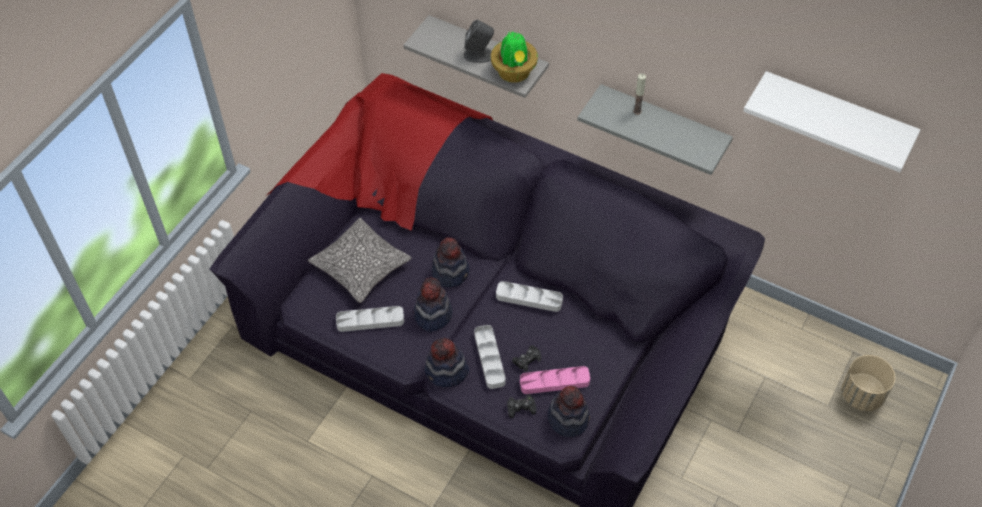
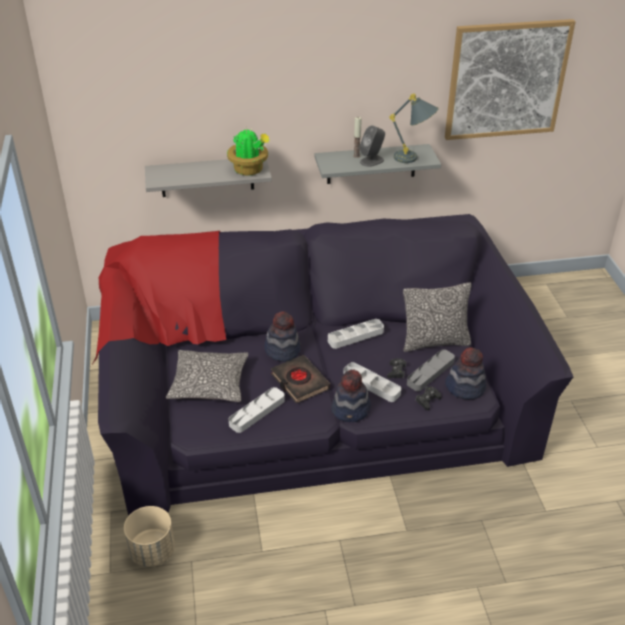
camera: 40 degrees left, 15 degrees down
(432, 314) = (299, 382): hat -> black book
(479, 55) = (211, 171): grey speaker -> grey speaker (372, 161)
(554, 382) = (430, 372): pink tray -> grey tray
(595, 352) = (434, 342): none -> pillow
(690, 148) = (413, 159): none -> grey table lamp
(836, 116) = (506, 80): white shelf -> picture
(862, 395) = (577, 301): beige planter -> beige planter (153, 551)

